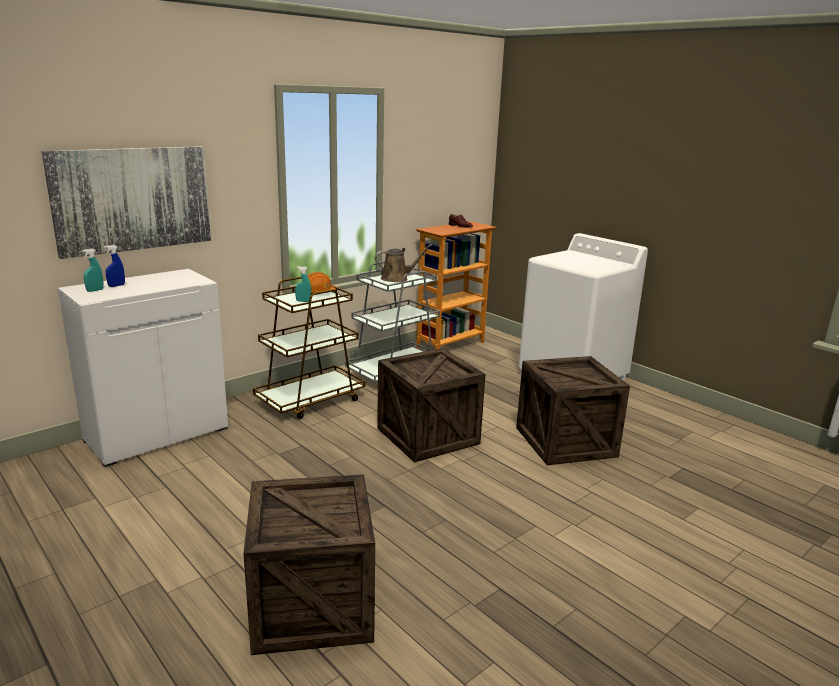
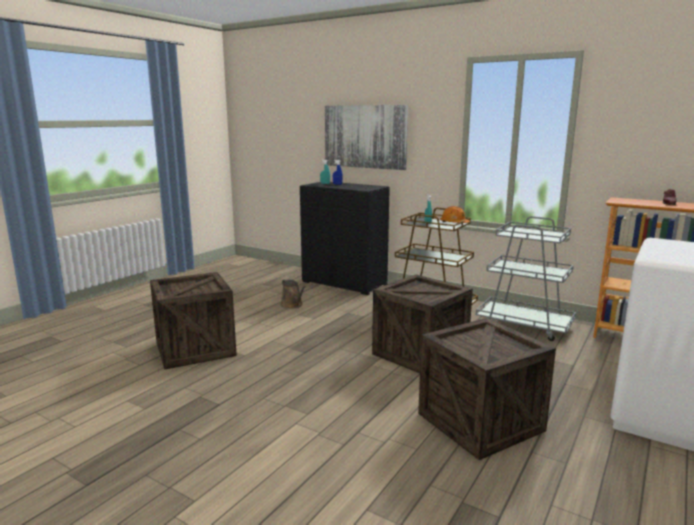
camera: 75 degrees right, 5 degrees down
(157, 434) = (345, 283): white cabinet -> black cabinet
(397, 278) = (537, 233): brown watering can -> brown watering can (292, 305)

